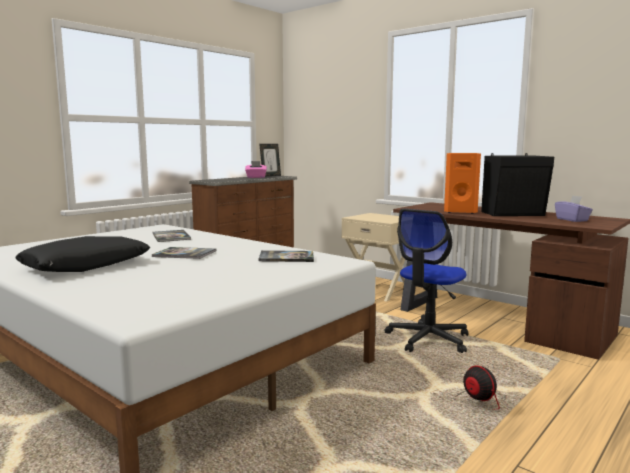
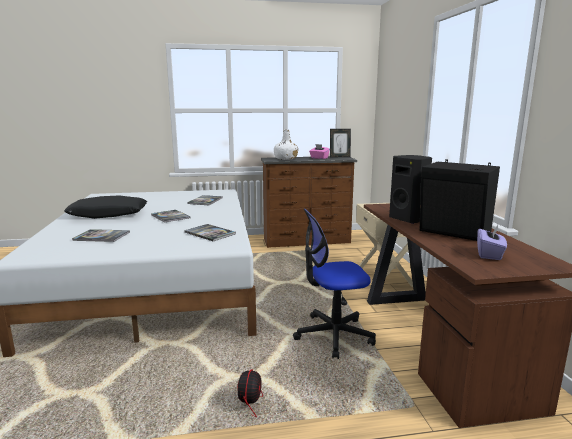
camera: 40 degrees right, 5 degrees up
(169, 283) = (102, 236): none -> book
(224, 179) = (285, 158): none -> white bottle
(460, 212) = (408, 219): orange speaker -> black speaker

